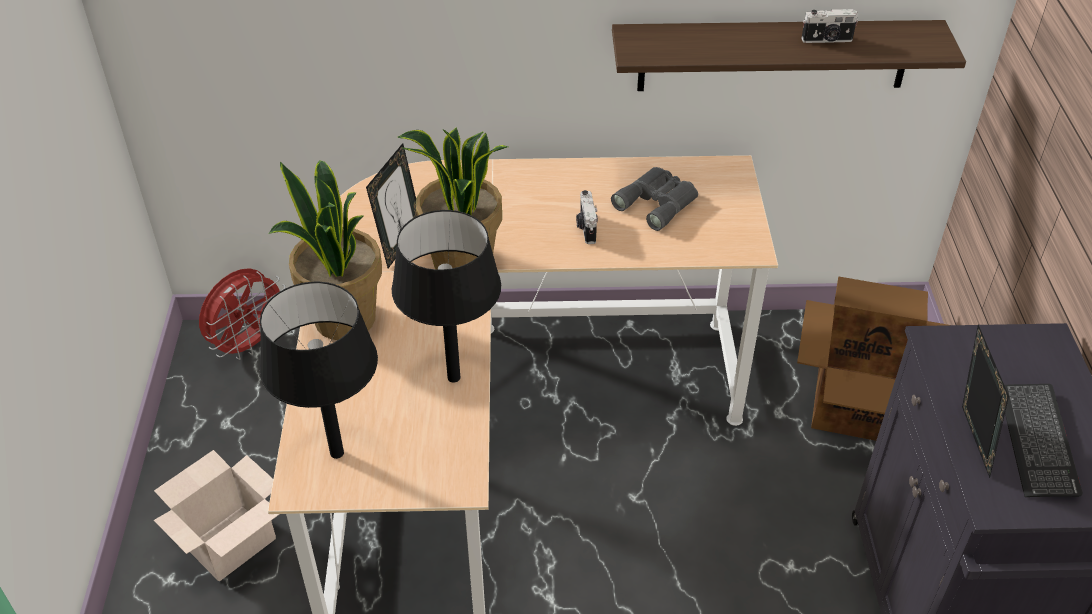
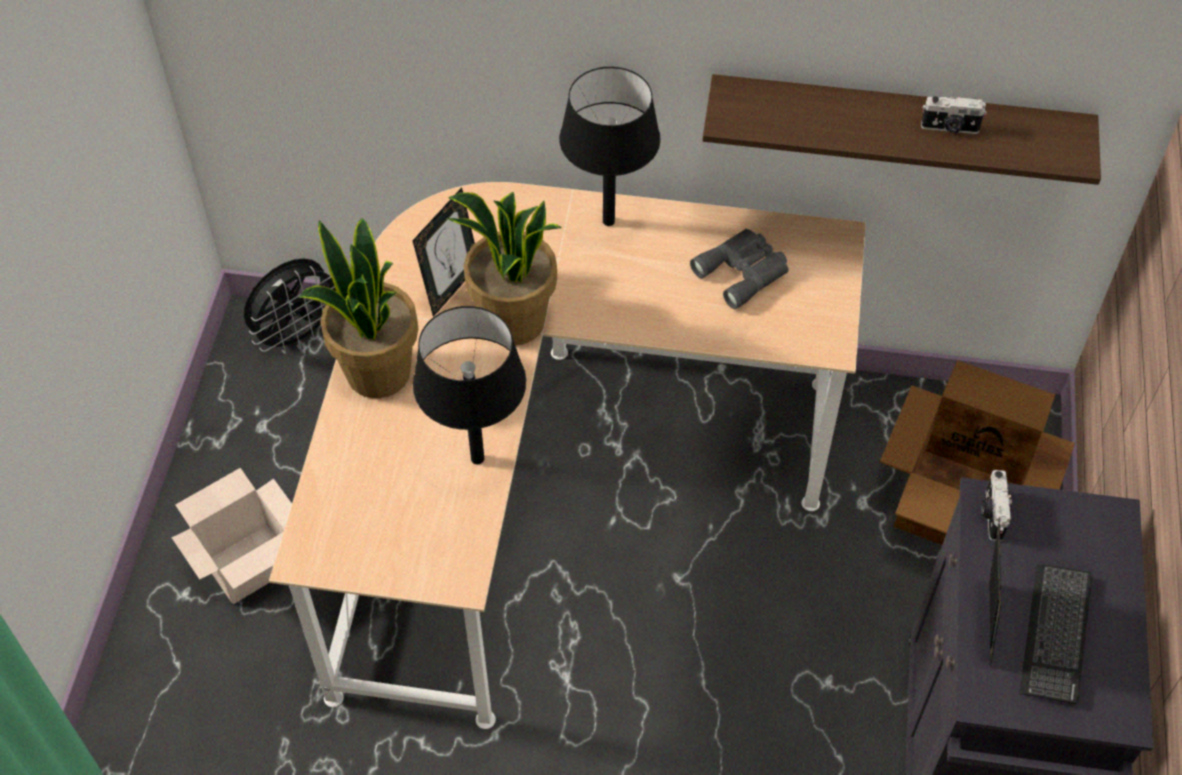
camera: 10 degrees right, 10 degrees up
(249, 344) = (298, 335): red fan -> black fan
(337, 453) = (345, 527): black table lamp -> black table lamp (609, 221)
(586, 228) = (656, 294): camera -> camera (991, 514)

